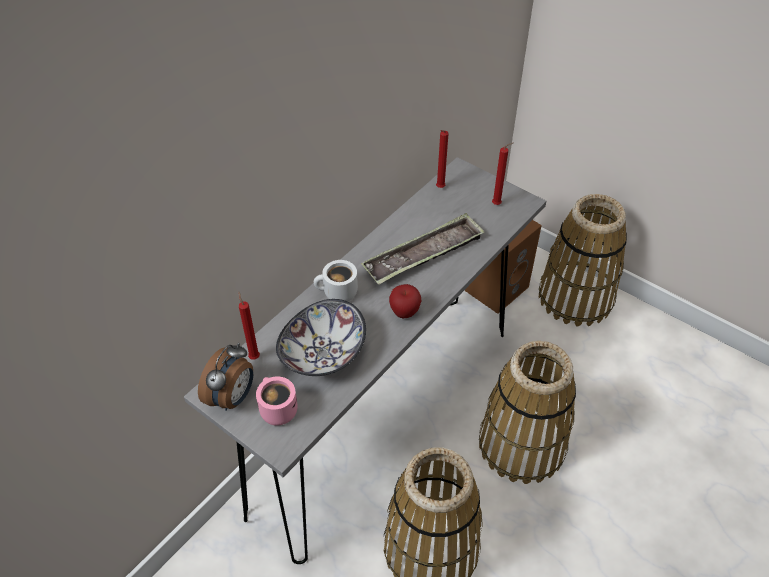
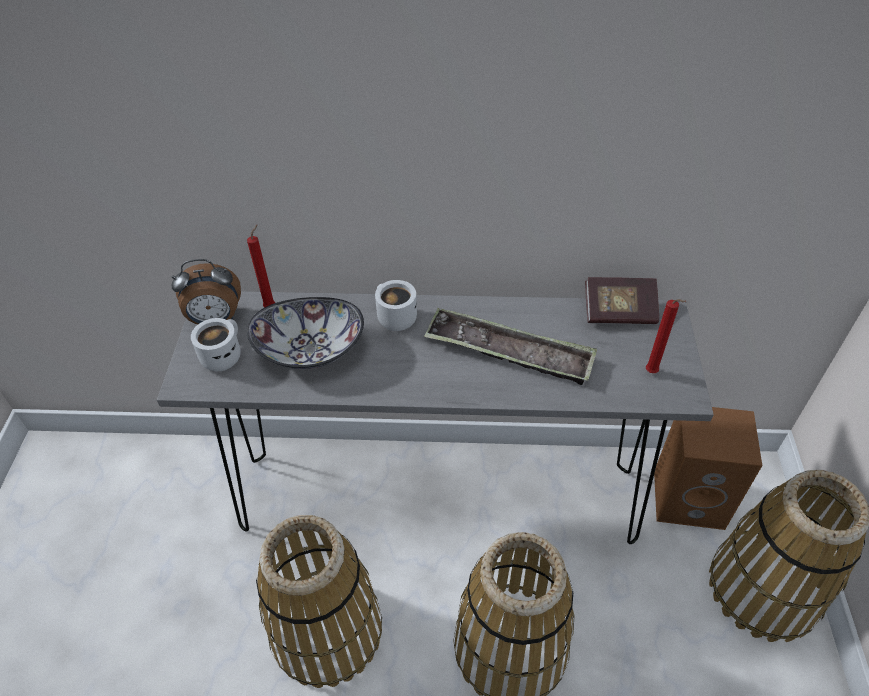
camera: 55 degrees right, 0 degrees up
(276, 410) = (222, 355): pink mug -> white mug
(404, 312) = (415, 380): apple -> none
(439, 188) = (619, 312): red candle -> book

